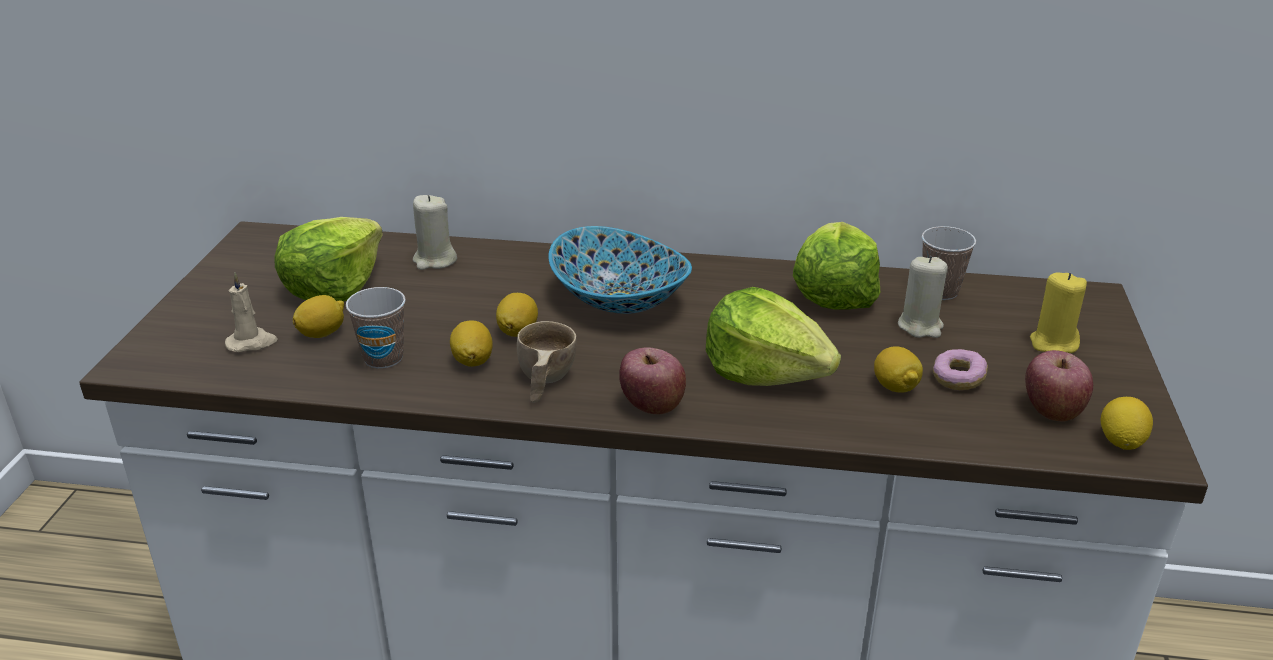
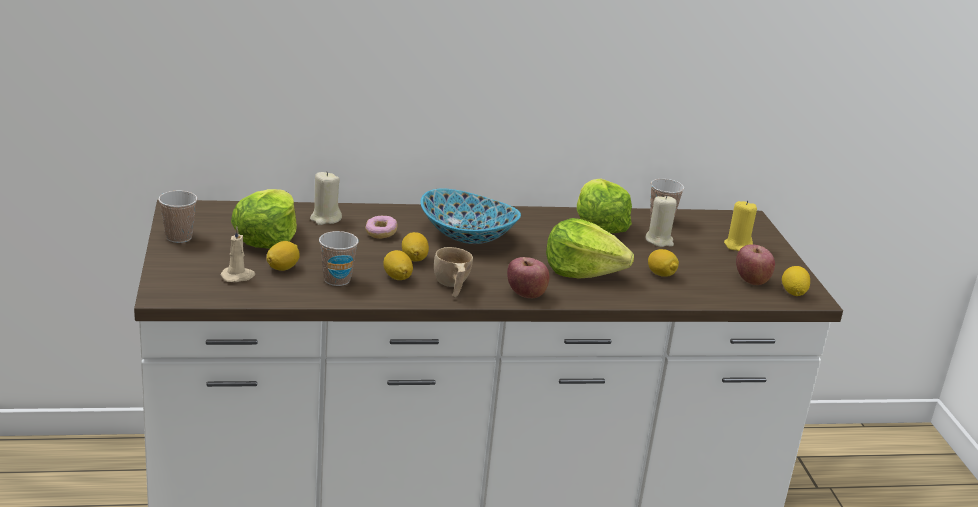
camera: 20 degrees left, 5 degrees down
(222, 277) = (179, 237): none -> cup
(958, 379) = (694, 268): donut -> donut (381, 233)

